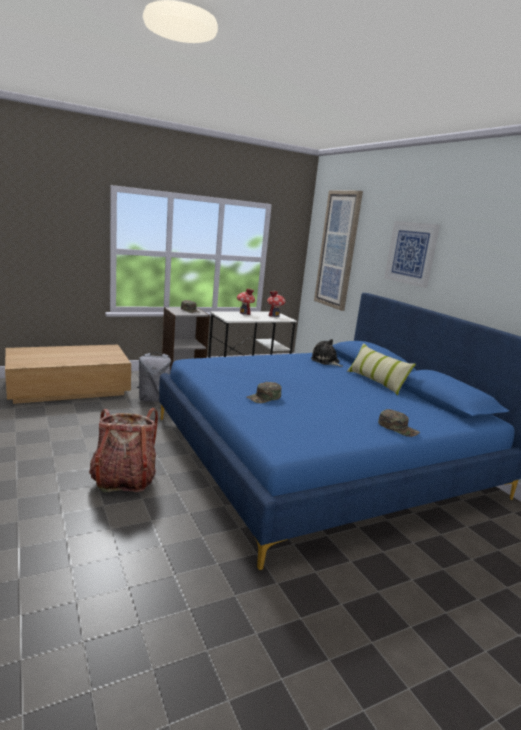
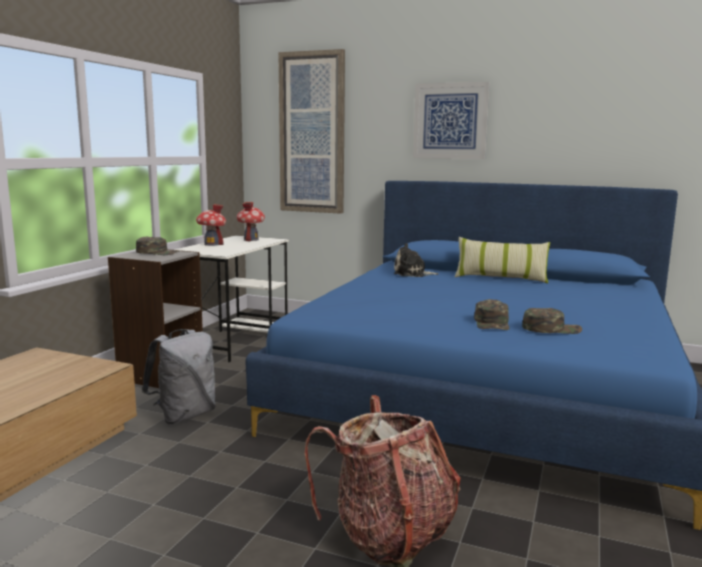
camera: 40 degrees left, 5 degrees down
(398, 428) = (635, 307): green cap -> green cap (551, 329)

